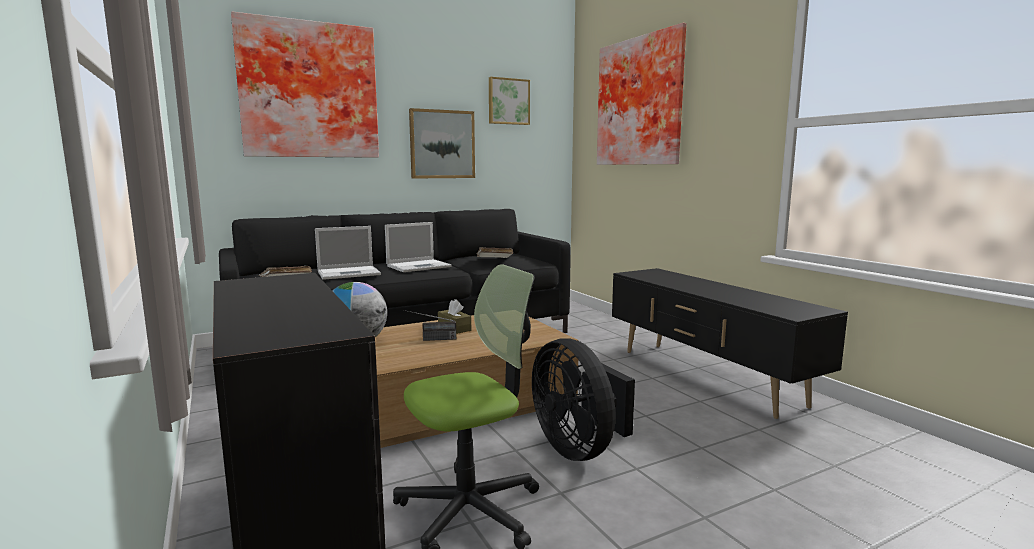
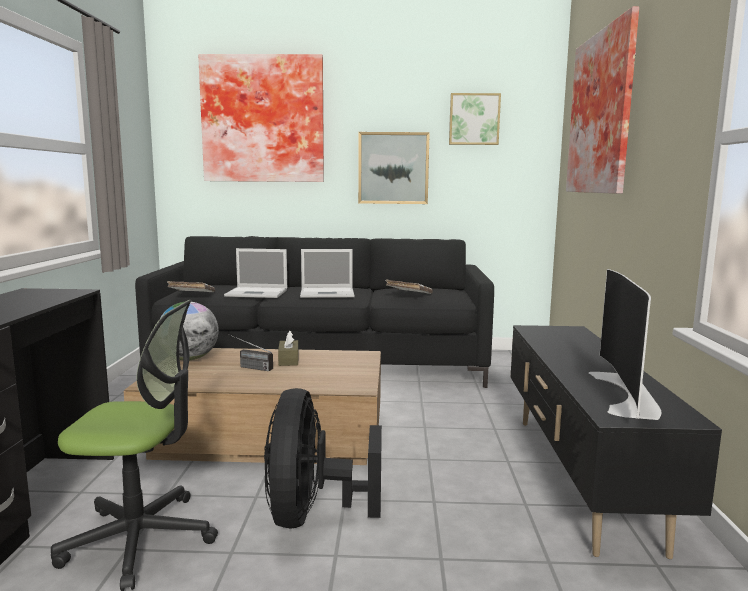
camera: 30 degrees right, 0 degrees up
(771, 302) = (628, 393): none -> television

